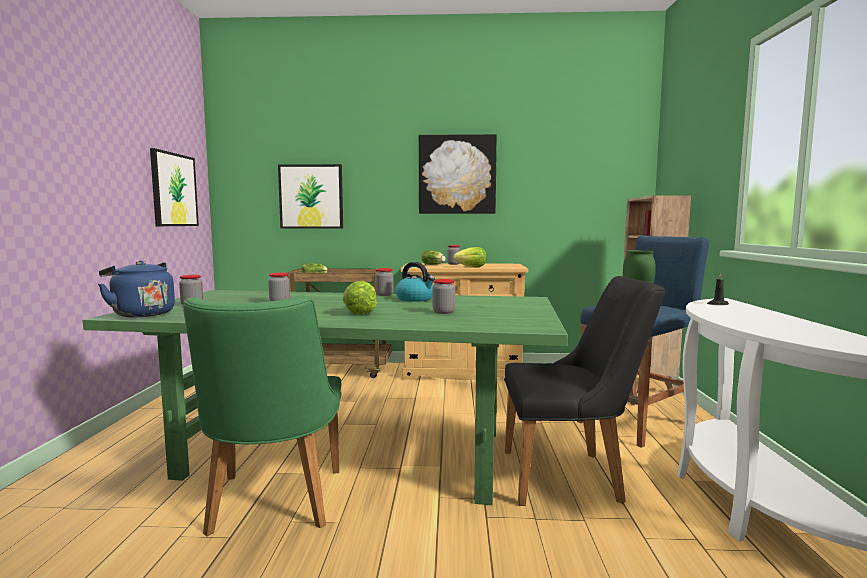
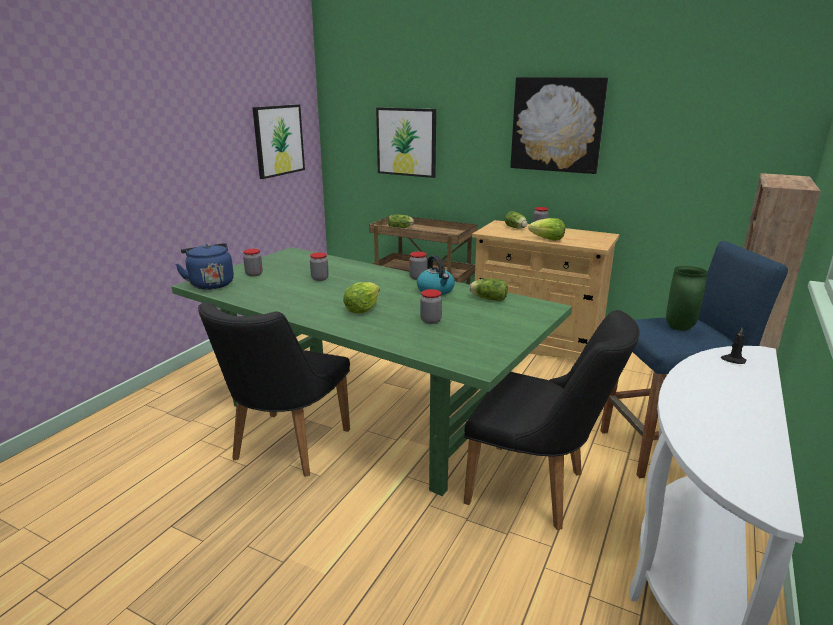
camera: 25 degrees right, 15 degrees up
(272, 507) = (284, 449): green chair -> black chair
(471, 299) = (487, 298): none -> lettuce

